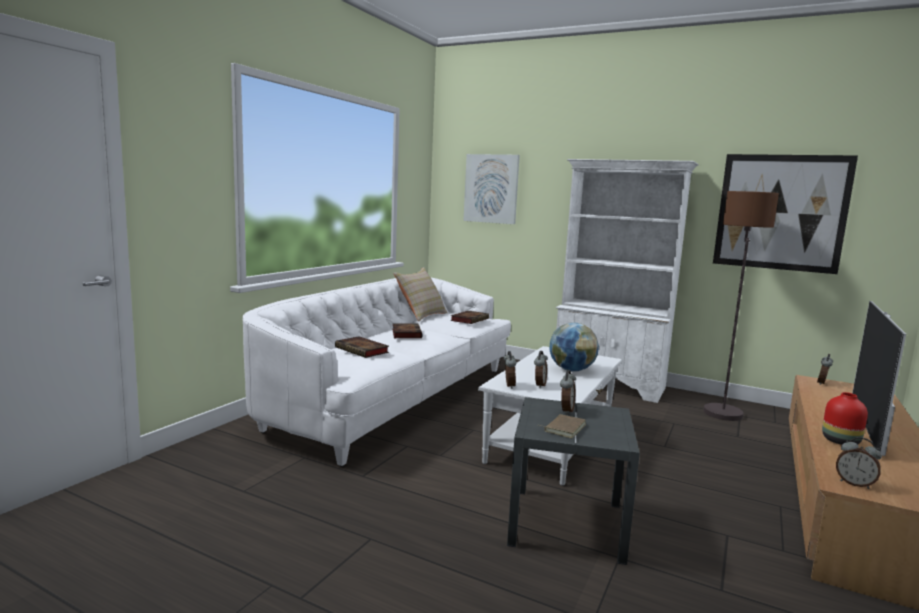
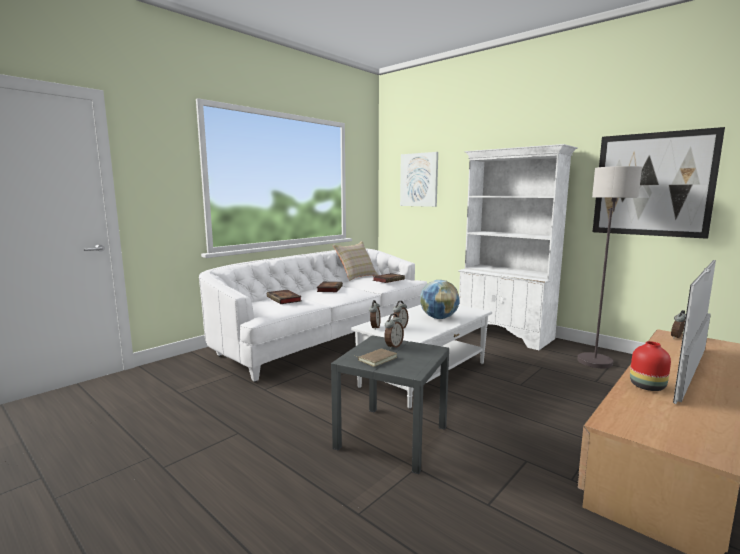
camera: 15 degrees right, 0 degrees up
(722, 410) = (596, 359): brown floor lamp -> grey floor lamp
(854, 483) = (625, 423): alarm clock -> none

